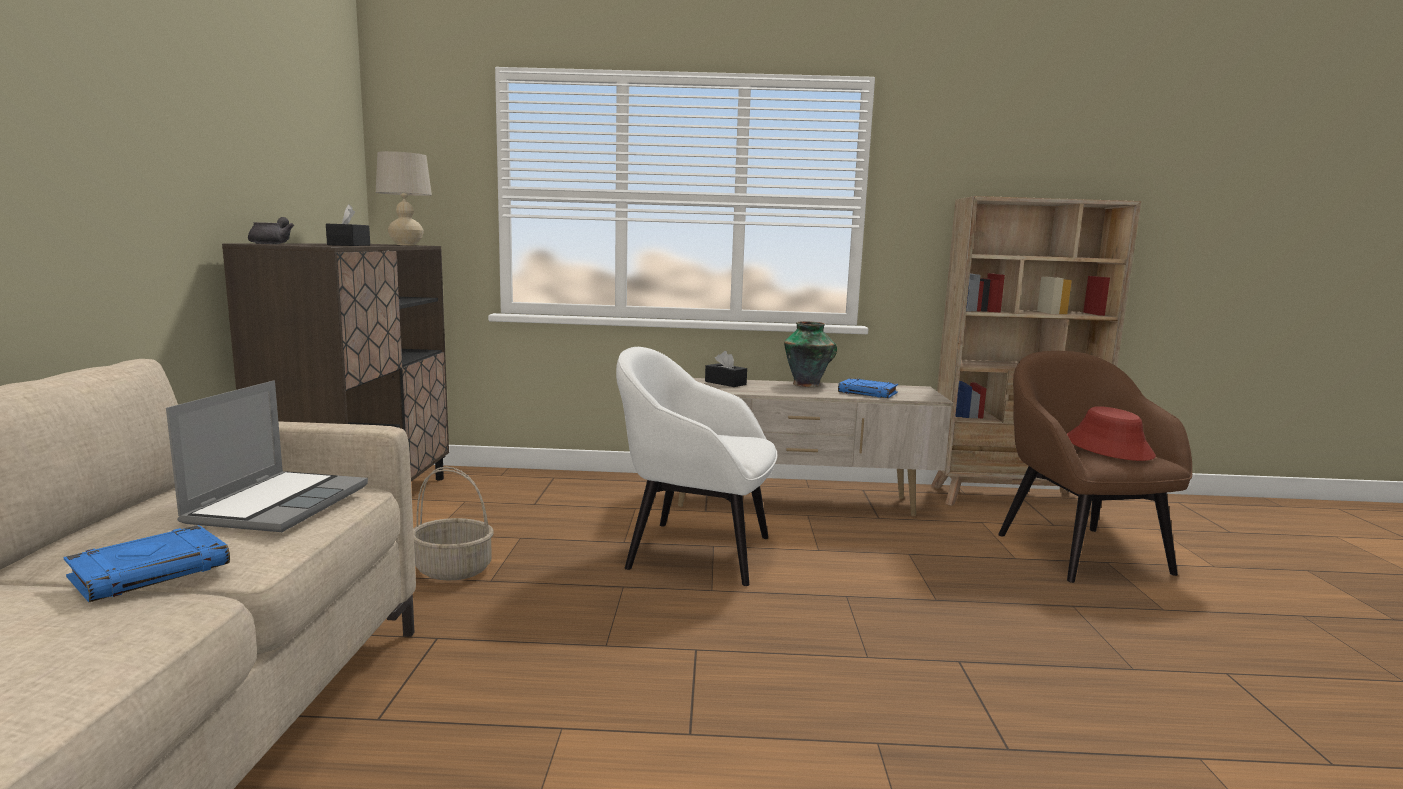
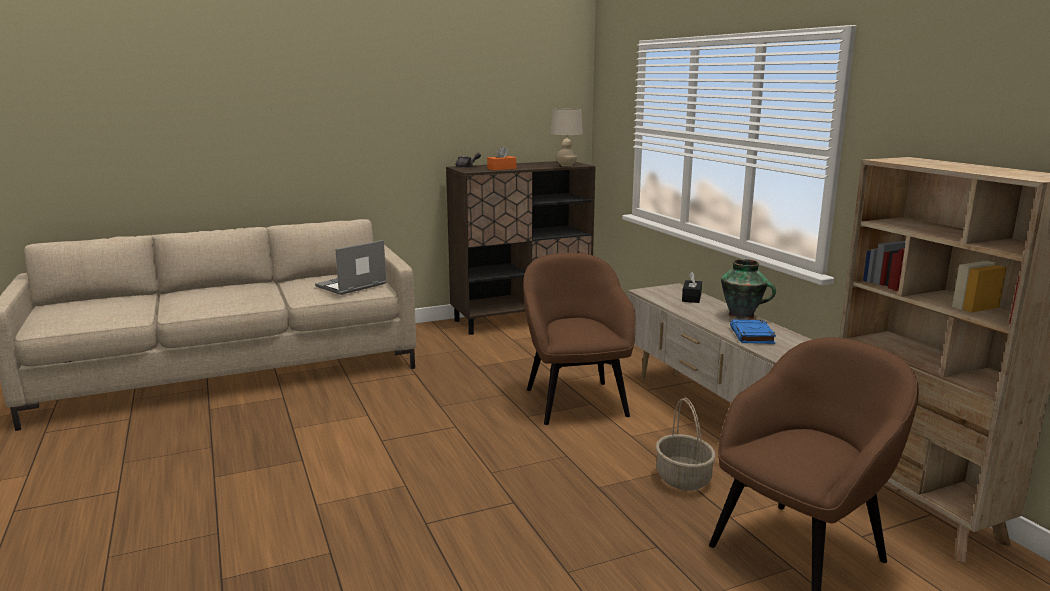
camera: 65 degrees right, 5 degrees up
(152, 570) = (286, 292): blue book -> none
(279, 503) = (351, 286): laptop -> laptop turned 150 degrees clockwise
(349, 245) = (501, 168): black tissue box -> orange tissue box
(454, 569) = (480, 356): basket -> basket (684, 478)
(695, 551) = (575, 401): white armchair -> brown armchair
(1108, 447) = (801, 449): red hat -> none

